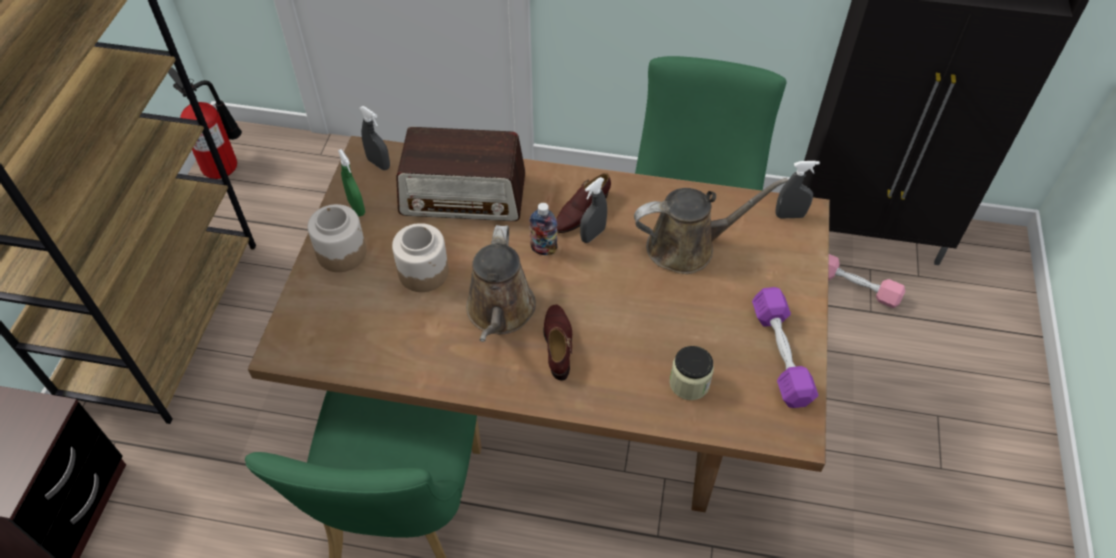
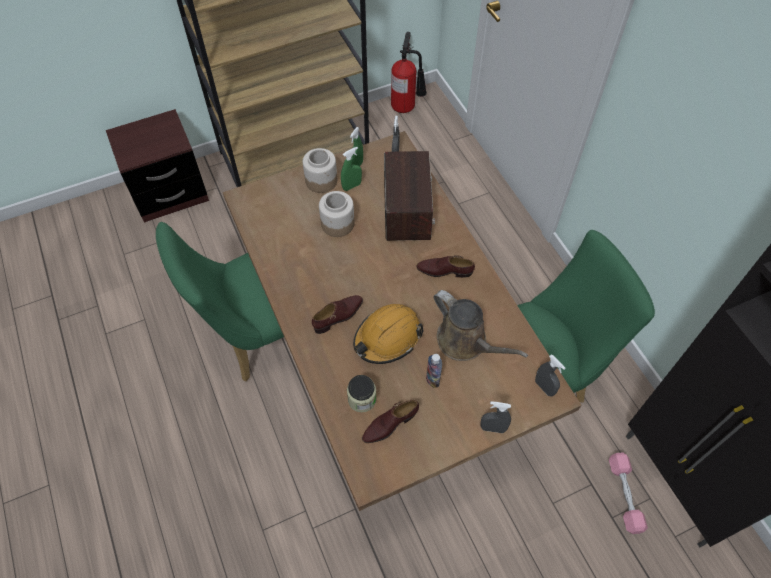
camera: 55 degrees right, 5 degrees up
(381, 228) = (352, 186): none -> green spray bottle
(464, 195) = (407, 207): radio -> radio turned 150 degrees counterclockwise
(500, 313) = (338, 275): brown watering can -> none
(543, 249) = (400, 269): bottle -> bottle (432, 379)
(593, 234) = (432, 287): grey spray bottle -> grey spray bottle (493, 428)
(626, 313) = (387, 338): none -> orange hard hat
(740, 374) = (389, 424): none -> brown shoe
(780, 355) = (422, 440): purple dumbbell -> none

